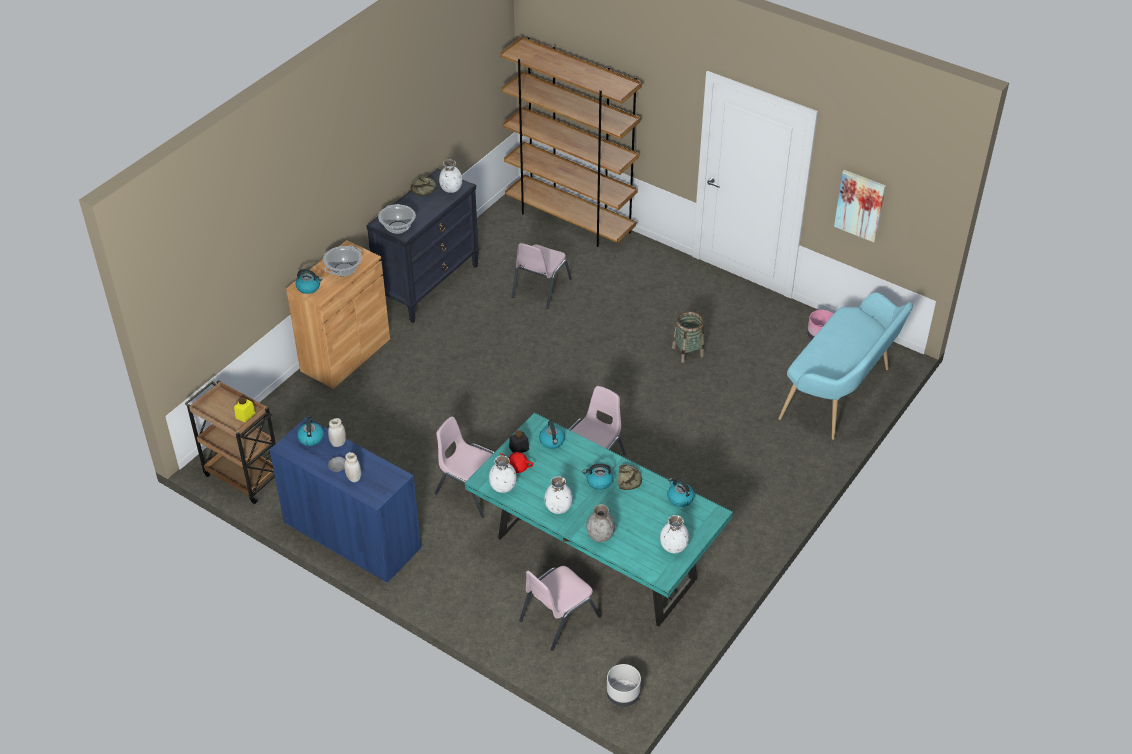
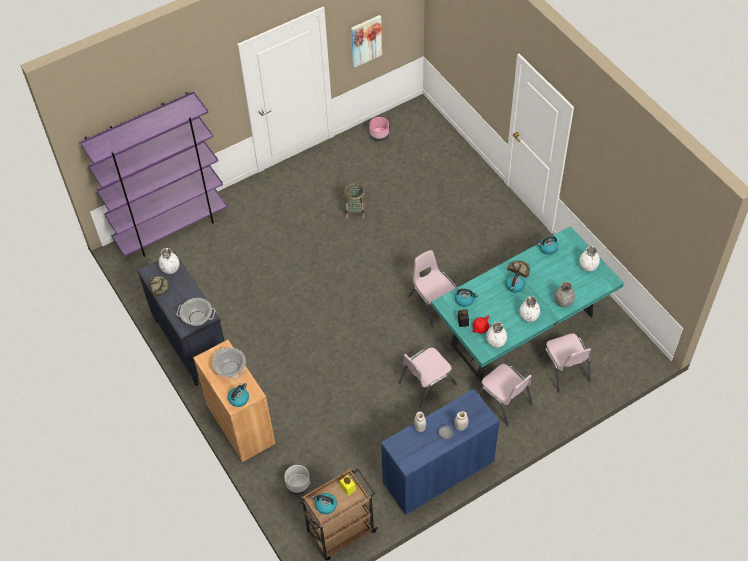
camera: 65 degrees left, 10 degrees up
(311, 437) = (405, 444): kettle -> kettle (325, 505)
(540, 288) = (238, 273): pink chair -> pink chair (503, 400)
(570, 220) = (172, 229): brown bookcase -> purple bookcase
(623, 695) = (639, 355): grey planter -> grey planter (298, 485)
(840, 395) = (438, 148): turquoise bench -> none

